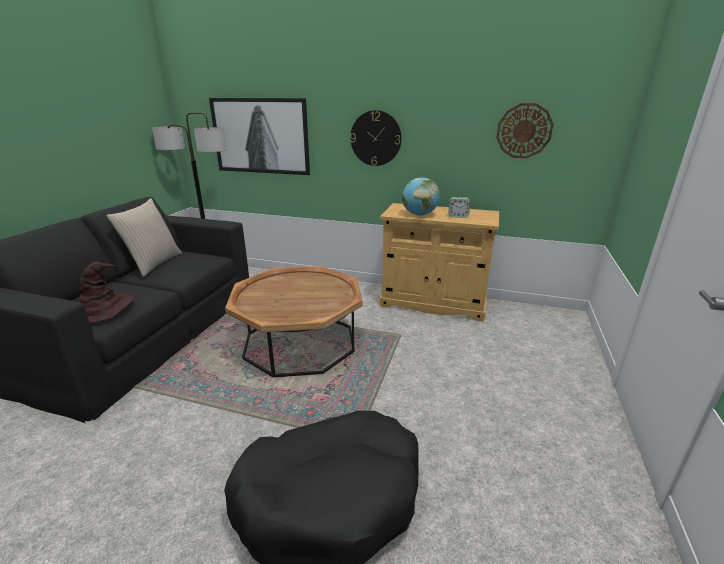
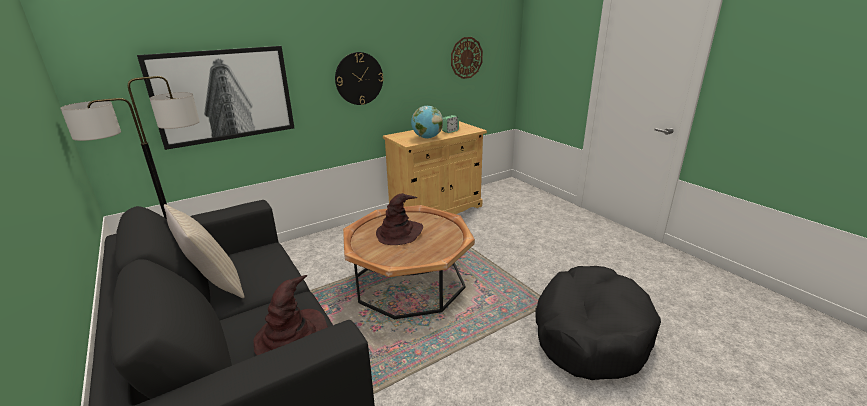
camera: 50 degrees left, 0 degrees up
(298, 290) = (399, 233): none -> brown hat

